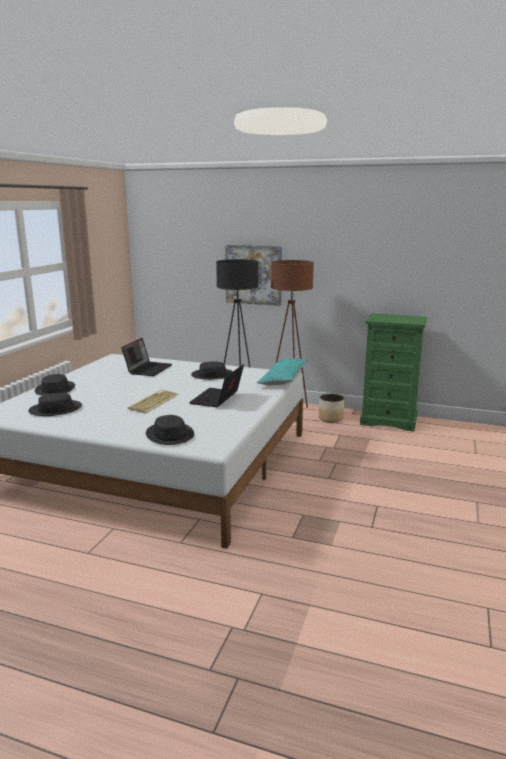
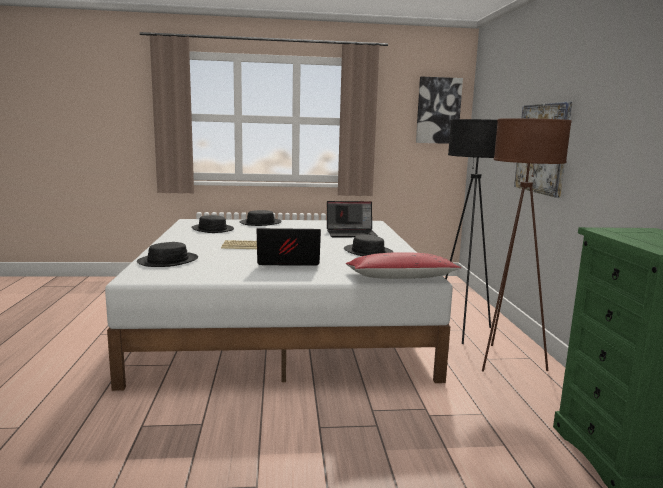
camera: 65 degrees right, 5 degrees down
(114, 245) = (438, 110): none -> picture
(283, 379) = (400, 278): turquoise pillow -> red pillow
(330, 418) = (537, 396): planter -> none

